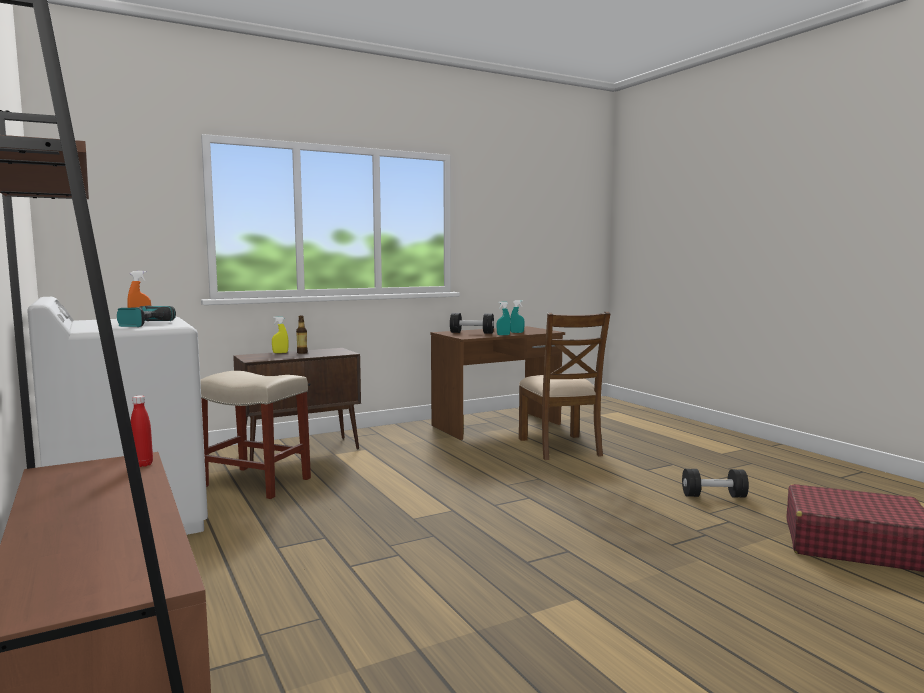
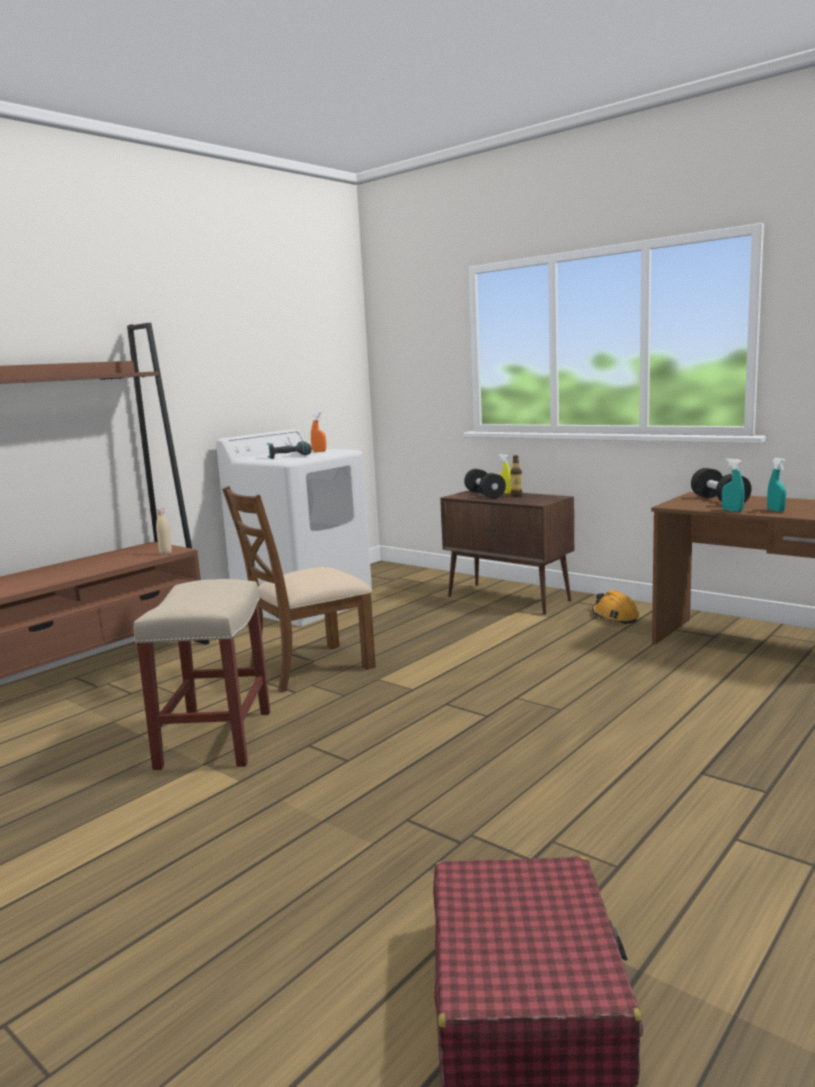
camera: 70 degrees right, 5 degrees up
(143, 464) = (165, 553): red bottle -> beige bottle
(254, 482) = (409, 610): beige stool -> beige stool (215, 738)
(397, 436) = (614, 616): none -> orange hard hat
(560, 447) = (717, 699): brown chair -> brown chair (309, 667)
(713, 496) = (638, 840): black dumbbell -> black dumbbell (484, 495)

